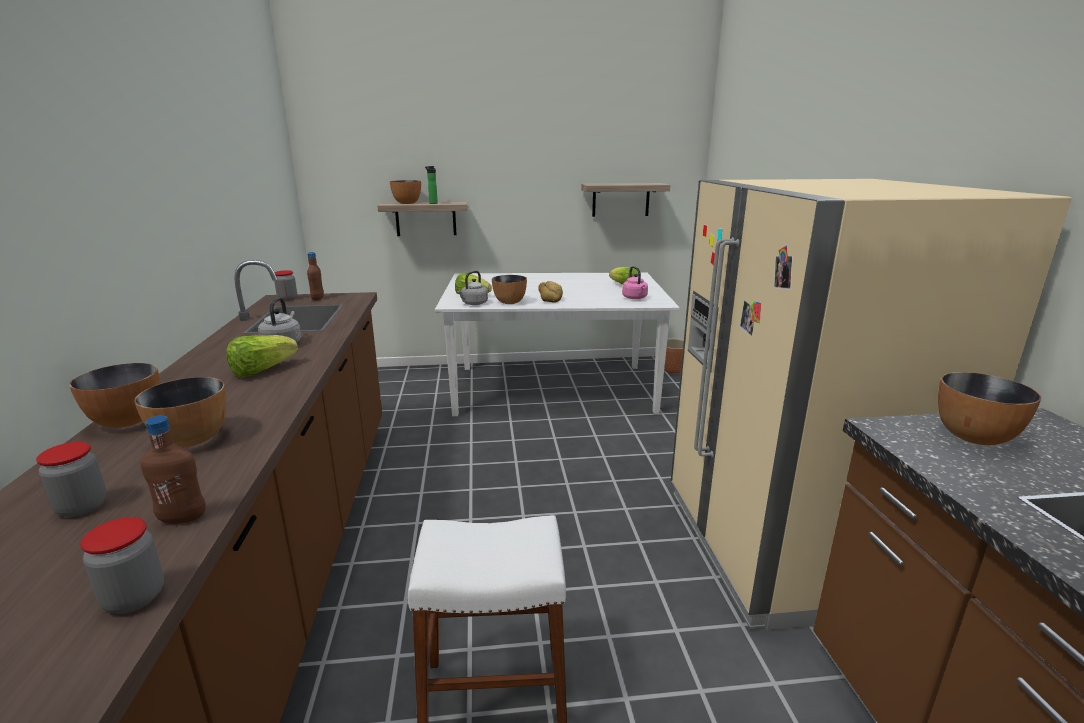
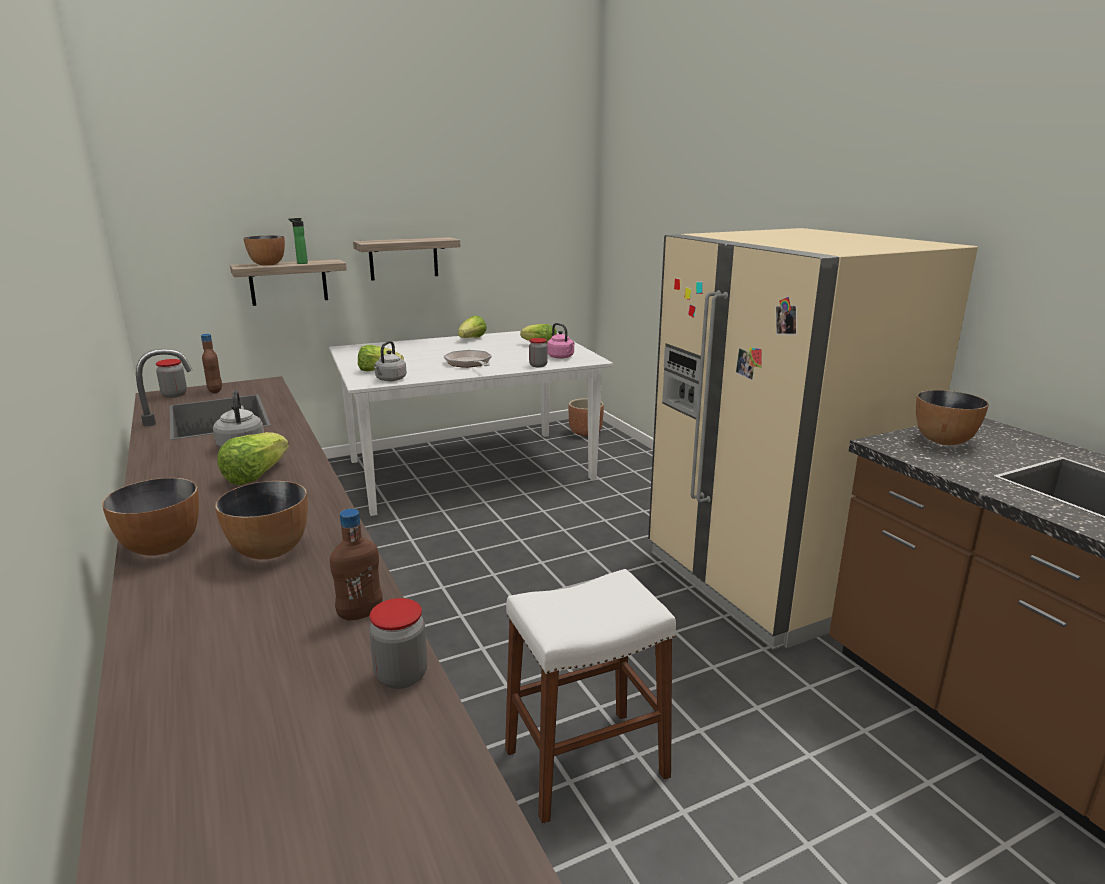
camera: 20 degrees left, 0 degrees up
(82, 507) = (234, 626): jar -> jar (538, 365)
(510, 302) = (430, 374): bowl -> none
(550, 296) = (469, 363): bread -> frying pan
(571, 276) = (472, 339): none -> lettuce
(620, 199) = (513, 249): shelf -> shelf (403, 258)

